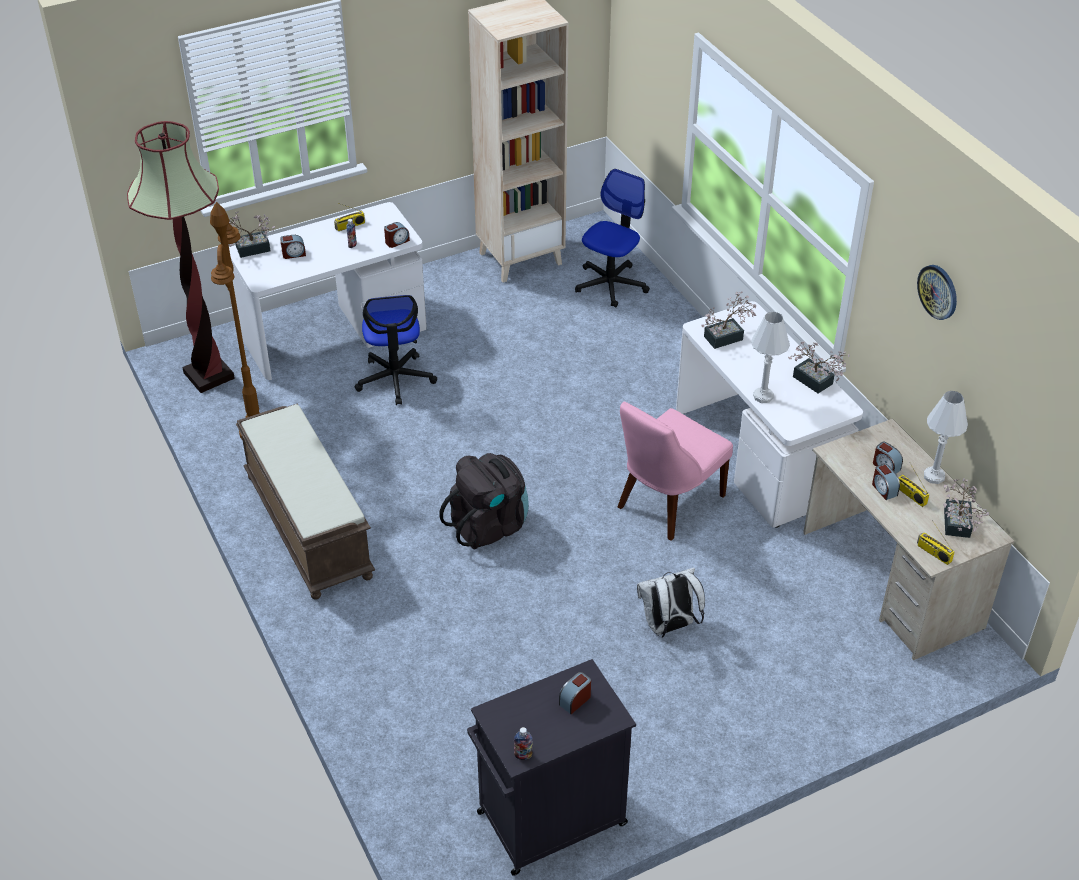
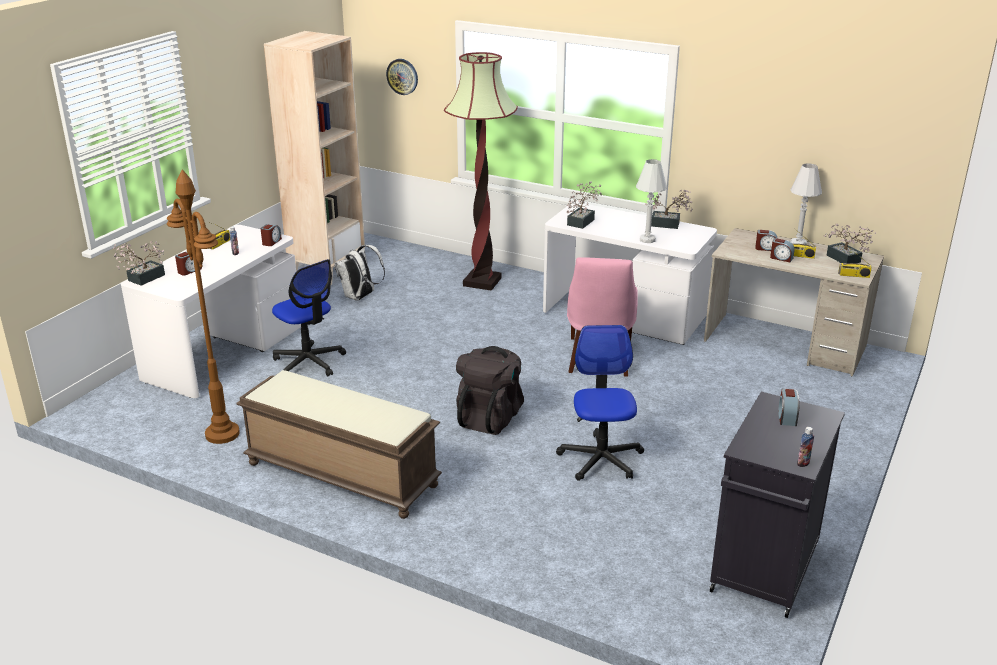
camera: 35 degrees left, 15 degrees down
(209, 375) = (134, 414): floor lamp -> floor lamp (482, 282)
(610, 284) = (412, 264): office chair -> office chair (601, 459)
(668, 627) = (689, 422): white backpack -> white backpack (360, 297)
(938, 291) = (766, 98): wall clock -> wall clock (402, 76)

